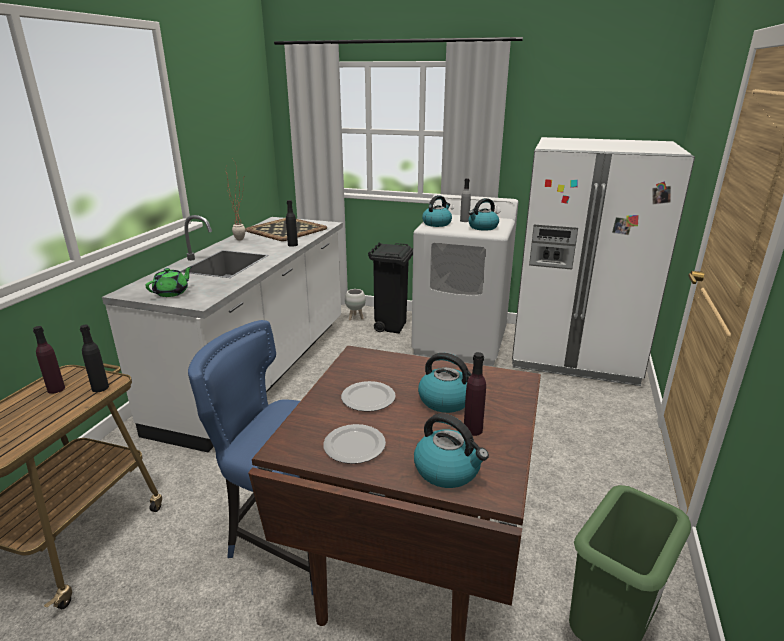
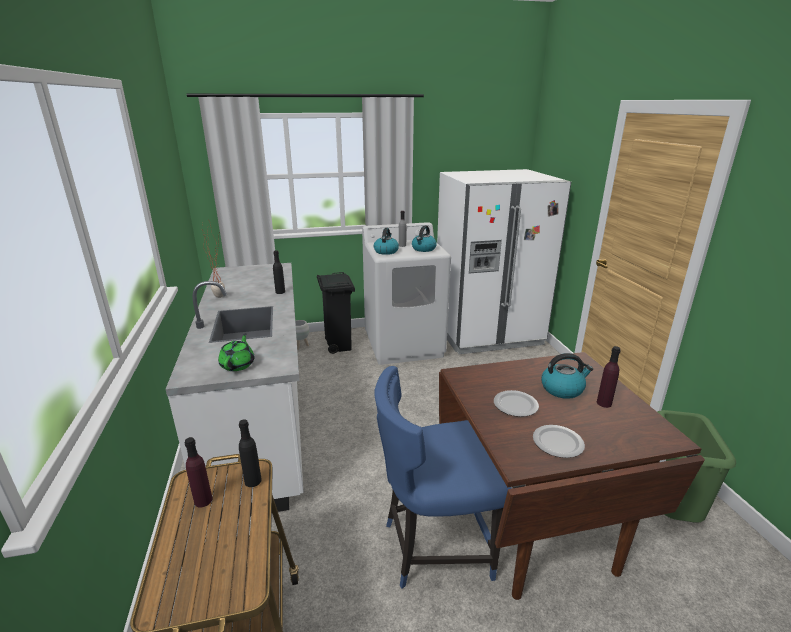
camera: 30 degrees left, 0 degrees up
(286, 229) = (250, 278): tray -> none
(448, 470) = (629, 436): kettle -> none

